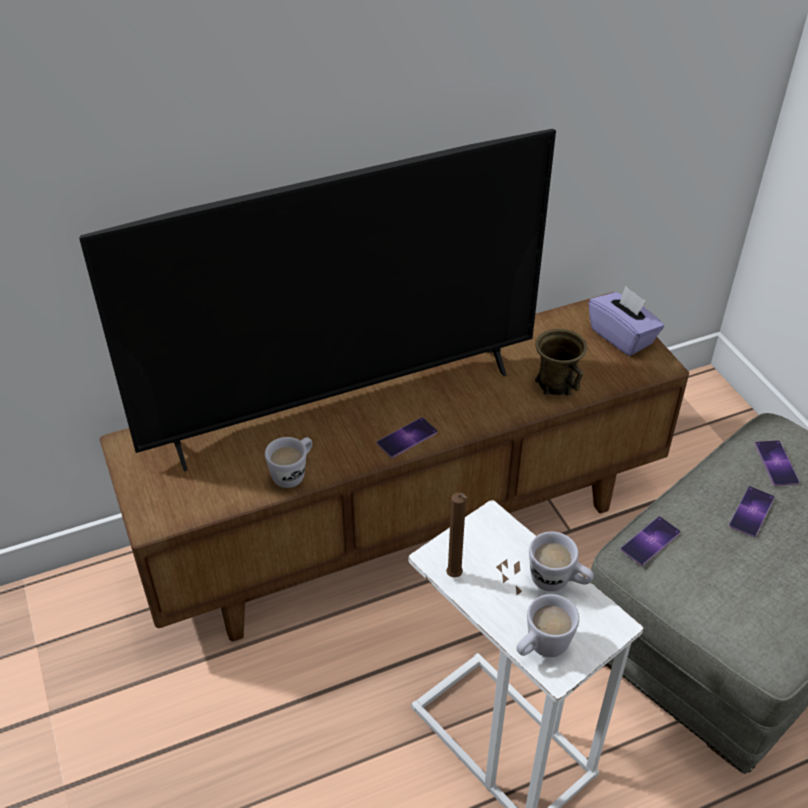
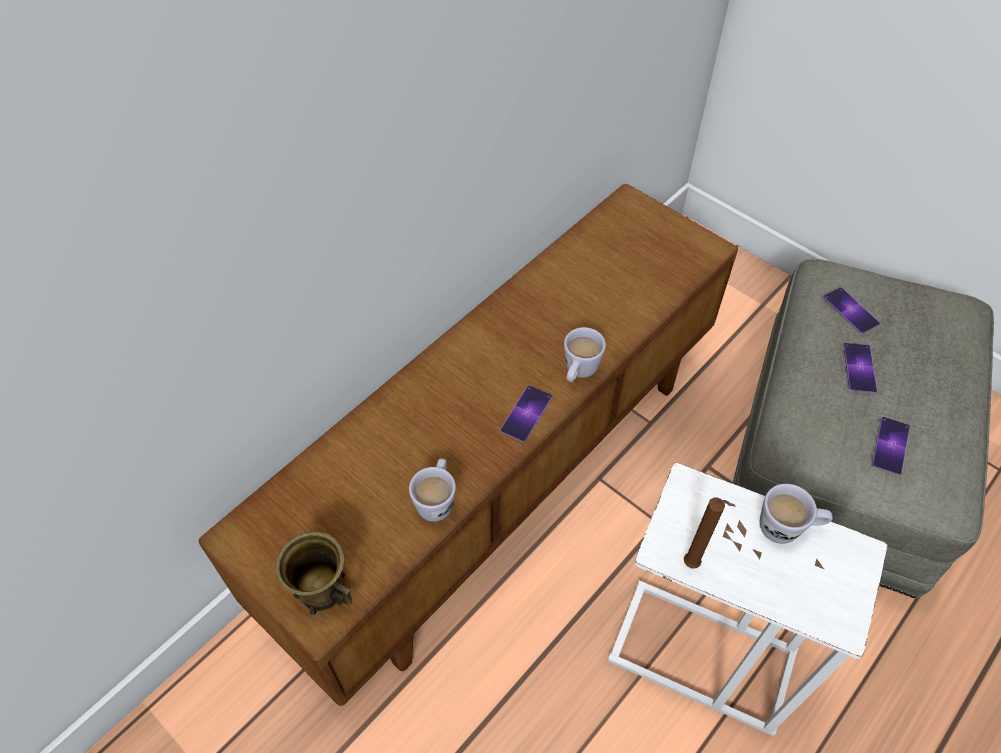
camera: 25 degrees left, 10 degrees up
(343, 405) = (442, 400): television -> none
(541, 648) = (816, 607): white mug -> white mug (578, 372)
(556, 383) = (630, 300): brown mug -> brown mug (322, 589)
(622, 336) = (660, 229): purple tissue box -> none
(650, 541) = (795, 432): phone -> phone (890, 446)

